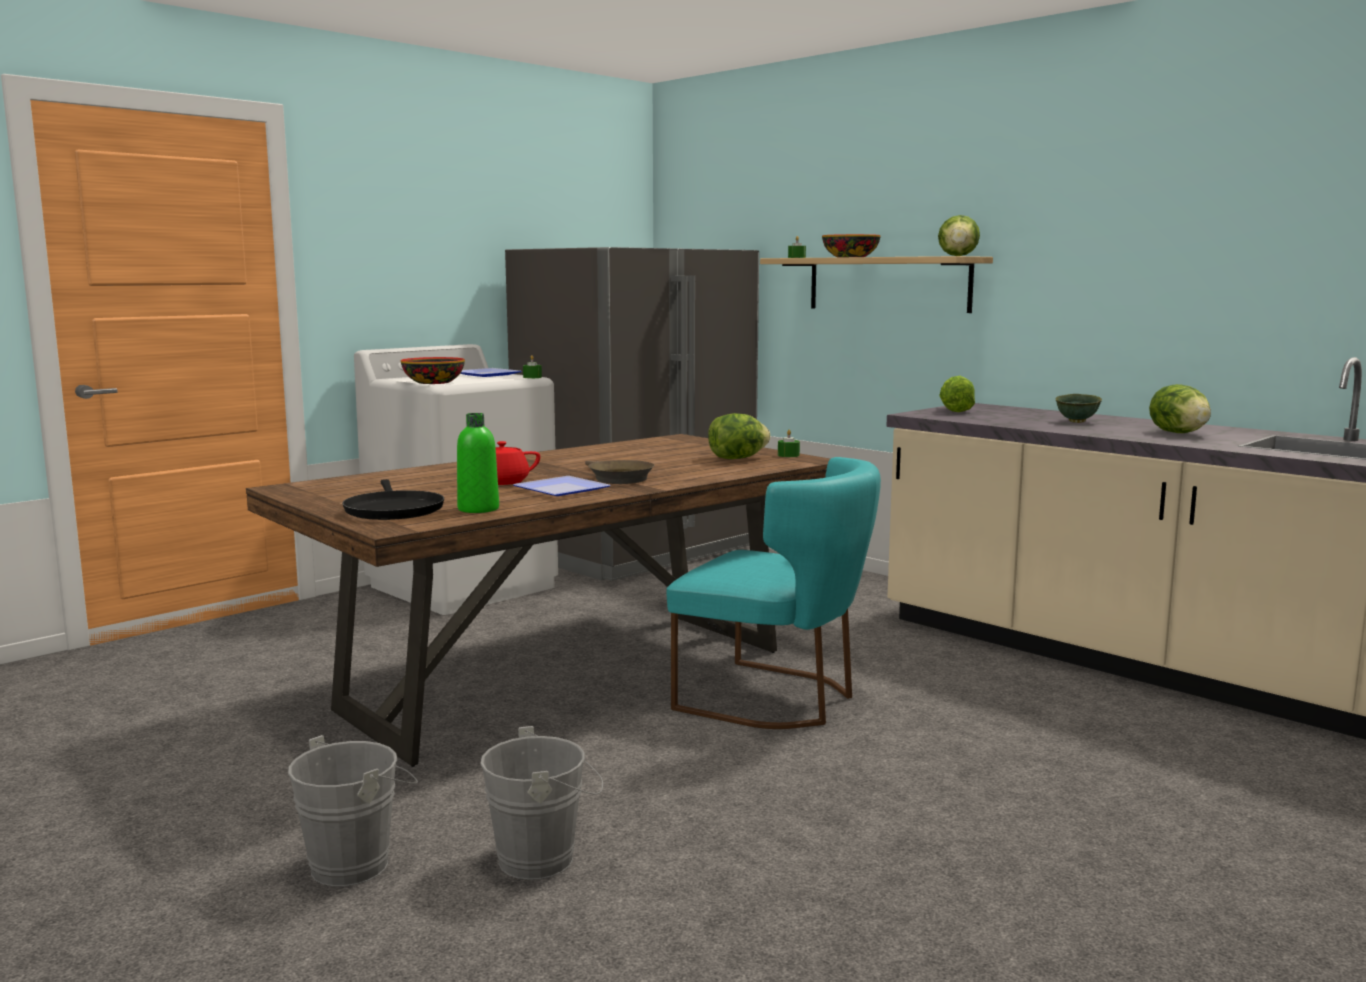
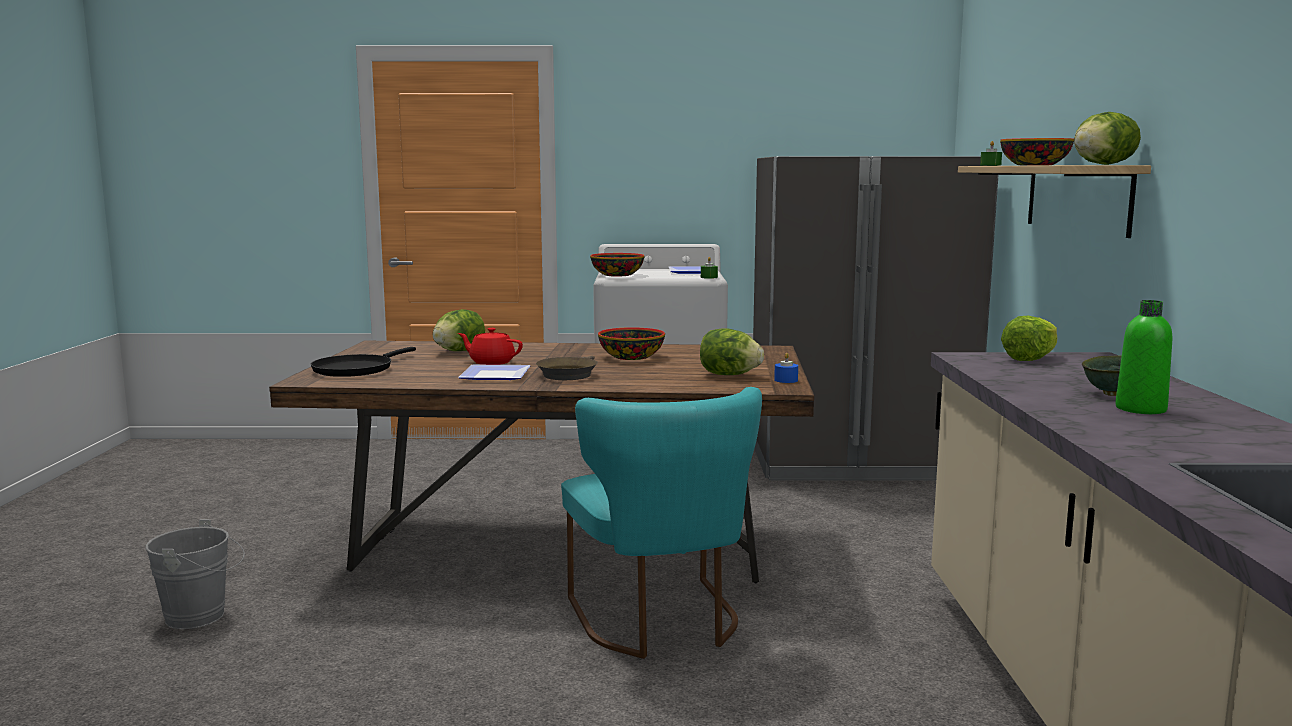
camera: 45 degrees right, 0 degrees up
(478, 509) = (394, 379): green bottle -> green bottle (1140, 409)
(545, 859) = (267, 662): grey bucket -> none
(602, 459) = (630, 357): none -> bowl
(788, 455) = (786, 380): green candle -> blue candle
(1179, 433) = (1175, 432): lettuce -> lettuce (459, 351)

